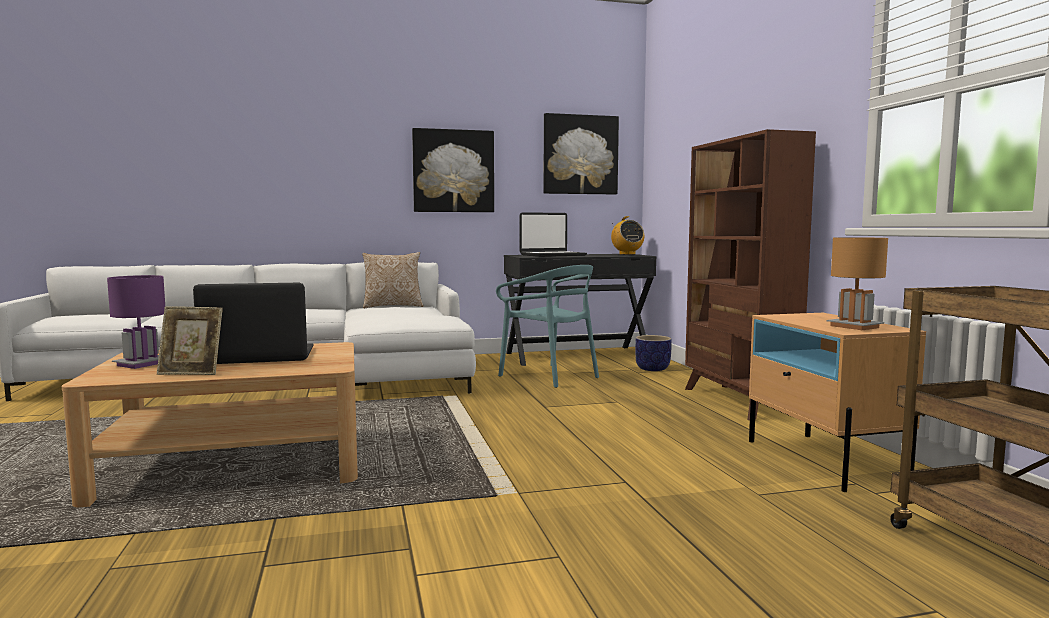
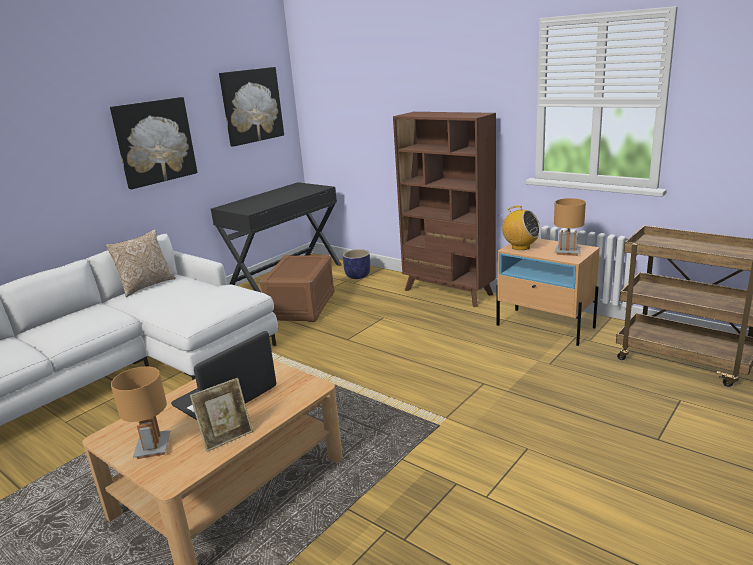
camera: 35 degrees left, 15 degrees up
(141, 364) = (152, 447): purple table lamp -> brown table lamp
(550, 376) = (302, 306): turquoise chair -> brown storage box
(552, 255) = (257, 202): laptop -> none
(627, 254) = (303, 185): radio -> radio (520, 247)

